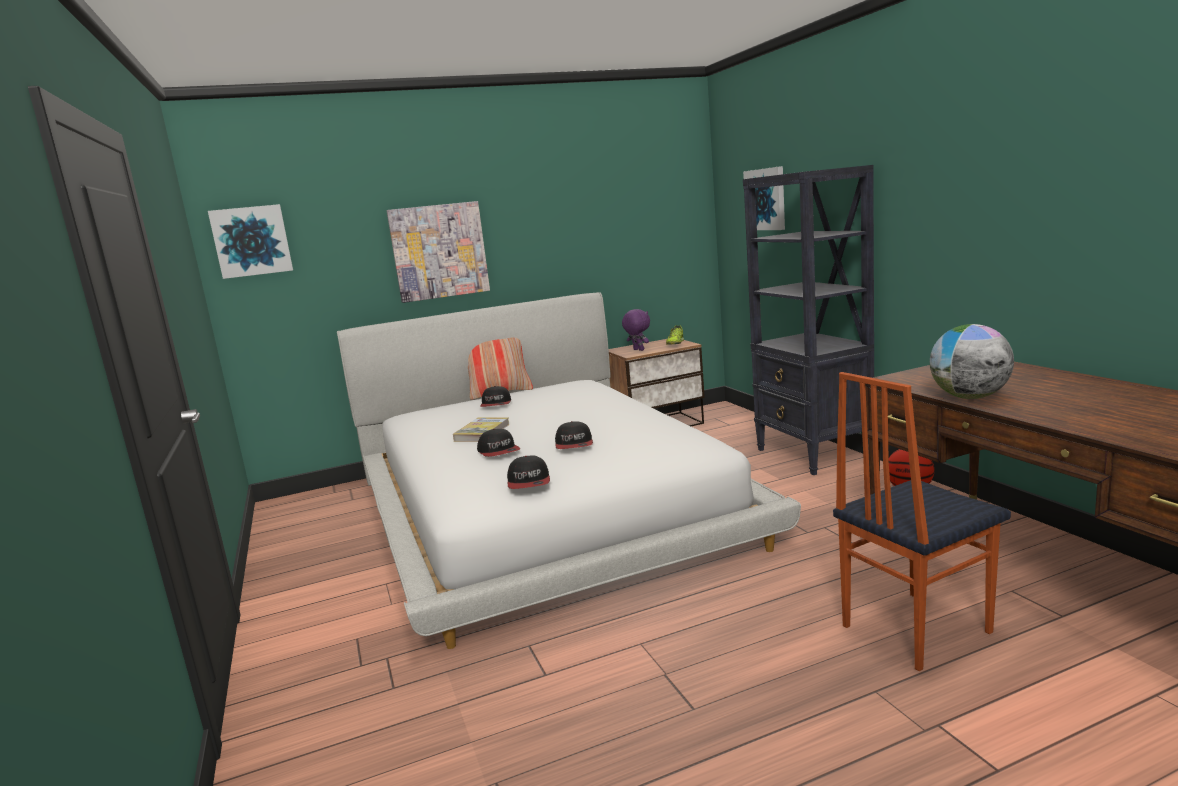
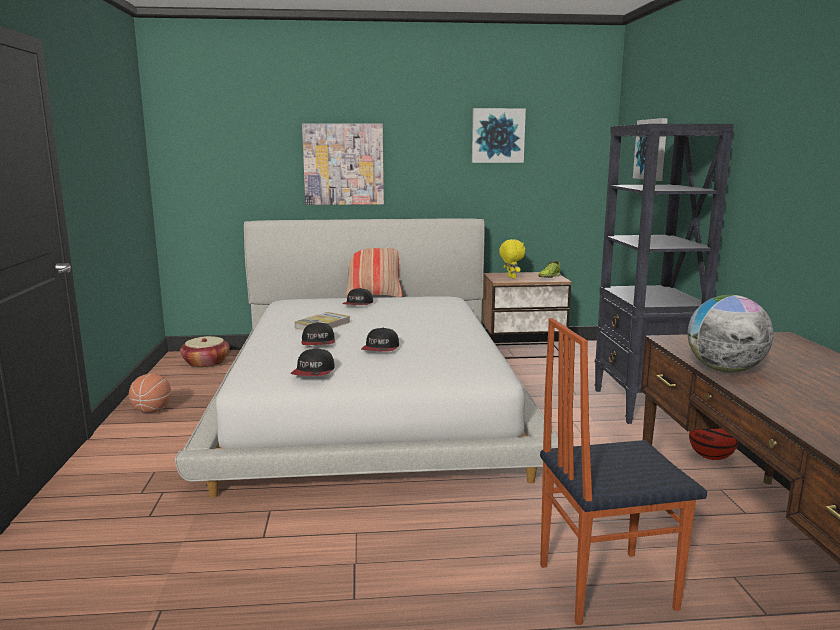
camera: 15 degrees right, 0 degrees up
(251, 241) = (190, 138): picture -> picture (497, 135)
(294, 573) = (152, 411): none -> basketball
(316, 506) = (206, 363): none -> basket
(638, 350) = (511, 277): purple plush toy -> yellow plush toy

